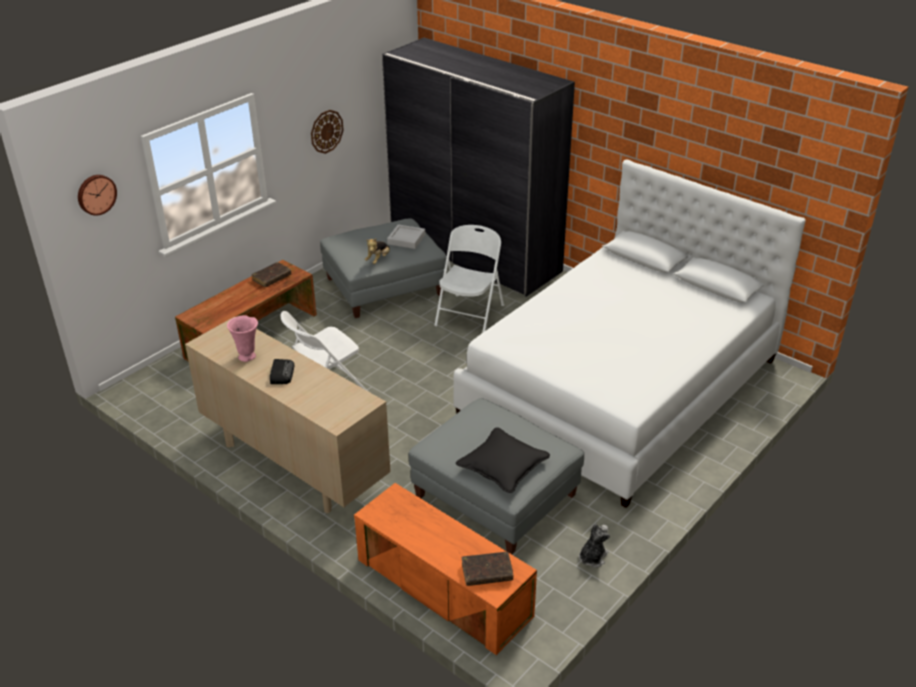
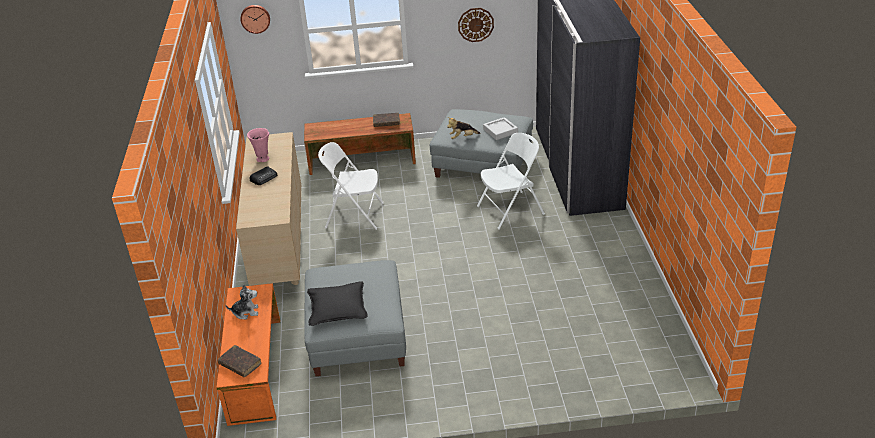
camera: 45 degrees right, 0 degrees up
(592, 557) = (357, 410): plush toy -> plush toy (246, 312)
(621, 387) = (541, 314): white bed -> none

